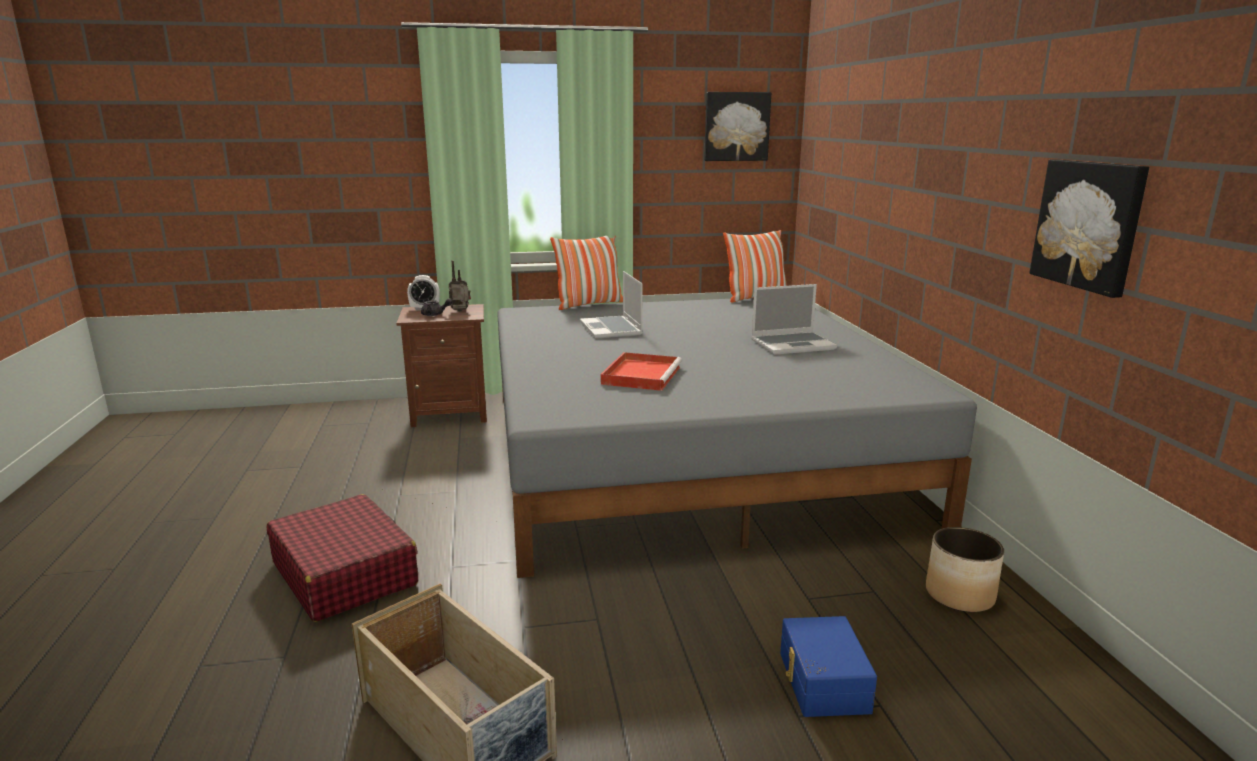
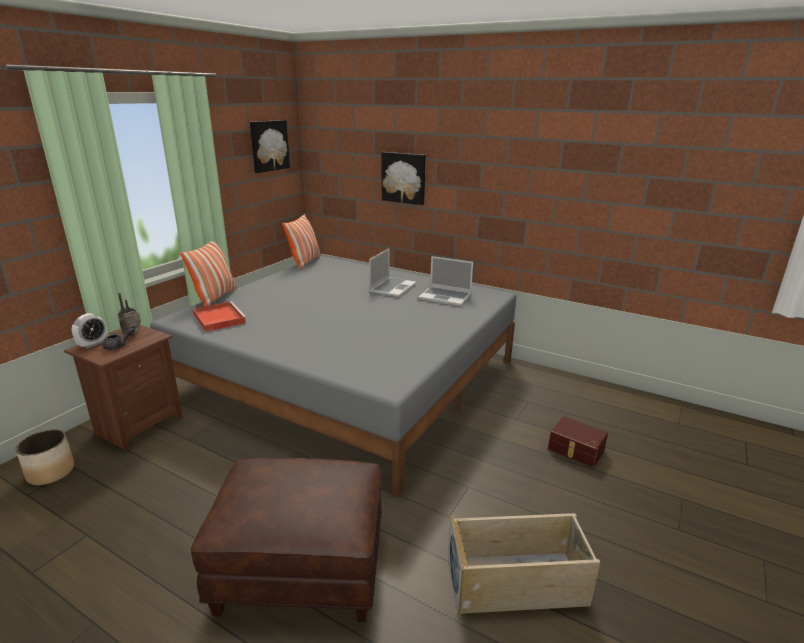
camera: 50 degrees left, 5 degrees up
(344, 573) = (299, 570): red suitcase -> brown ottoman
(612, 329) = (278, 311): laptop -> laptop (446, 297)
(641, 374) = (370, 335): red tray -> red tray (218, 318)
(821, 682) = (575, 450): blue storage box -> brown storage box
(960, 595) = (551, 386): planter -> planter (51, 472)
(1089, 225) = (578, 202): picture -> picture (404, 178)

